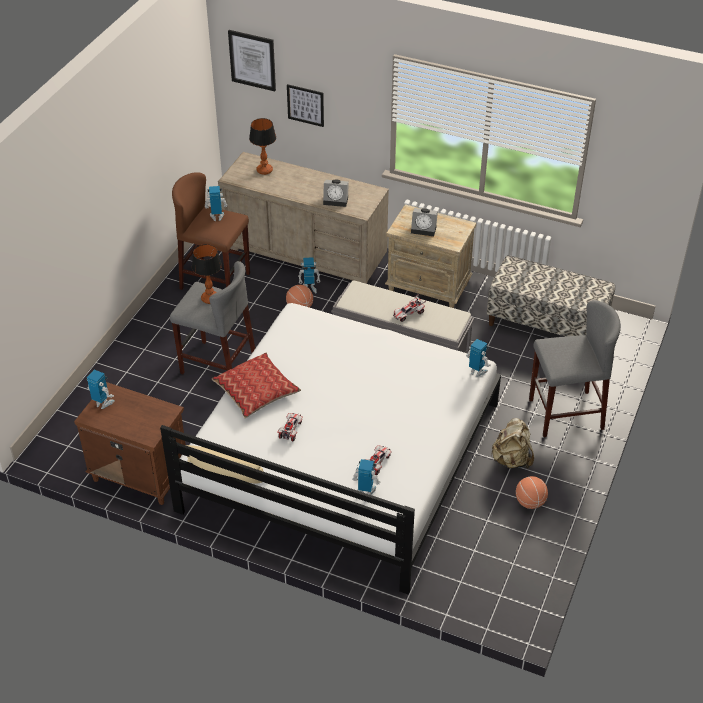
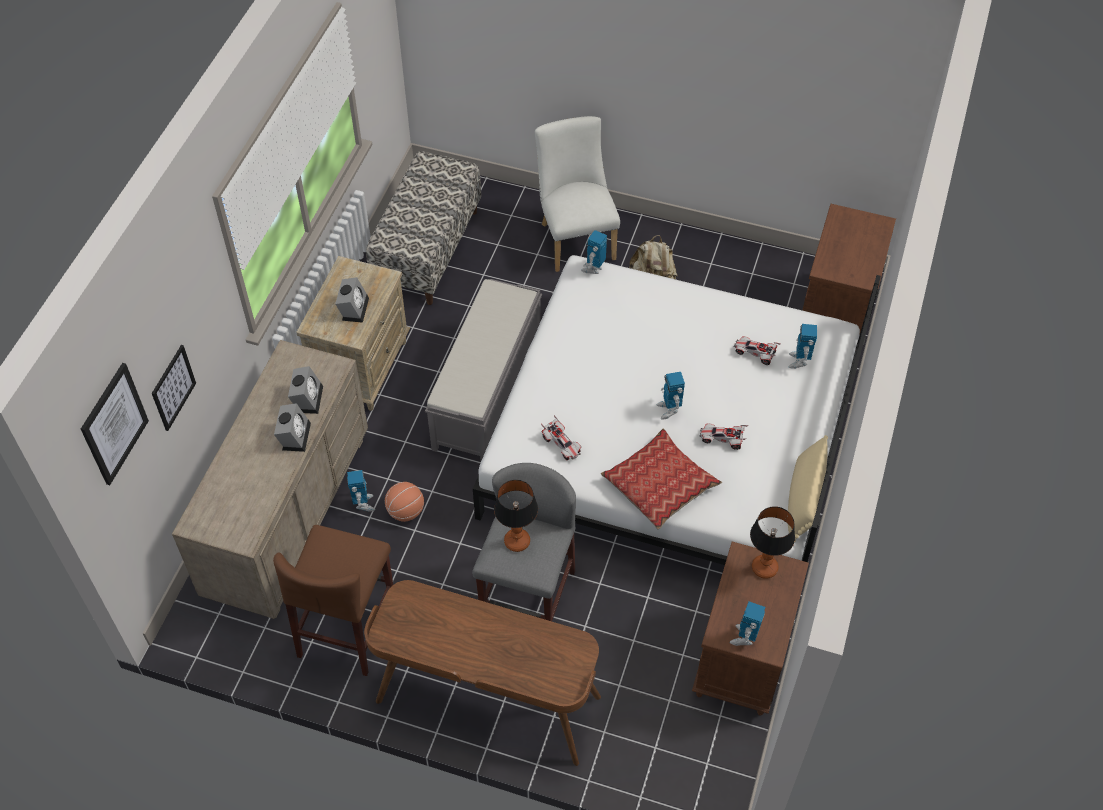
camera: 95 degrees left, 10 degrees up
(146, 341) = (487, 701): none -> brown desk
(217, 217) = (325, 560): toy robot -> toy robot (669, 410)
(264, 170) = (228, 497): table lamp -> table lamp (765, 568)
(307, 195) = (294, 435): none -> alarm clock
(408, 314) = (493, 339): toy car -> toy car (561, 445)
(472, 590) = (835, 316): none -> brown nightstand
(530, 502) = (709, 269): basketball -> none
(565, 414) = (575, 237): grey stool -> white chair

